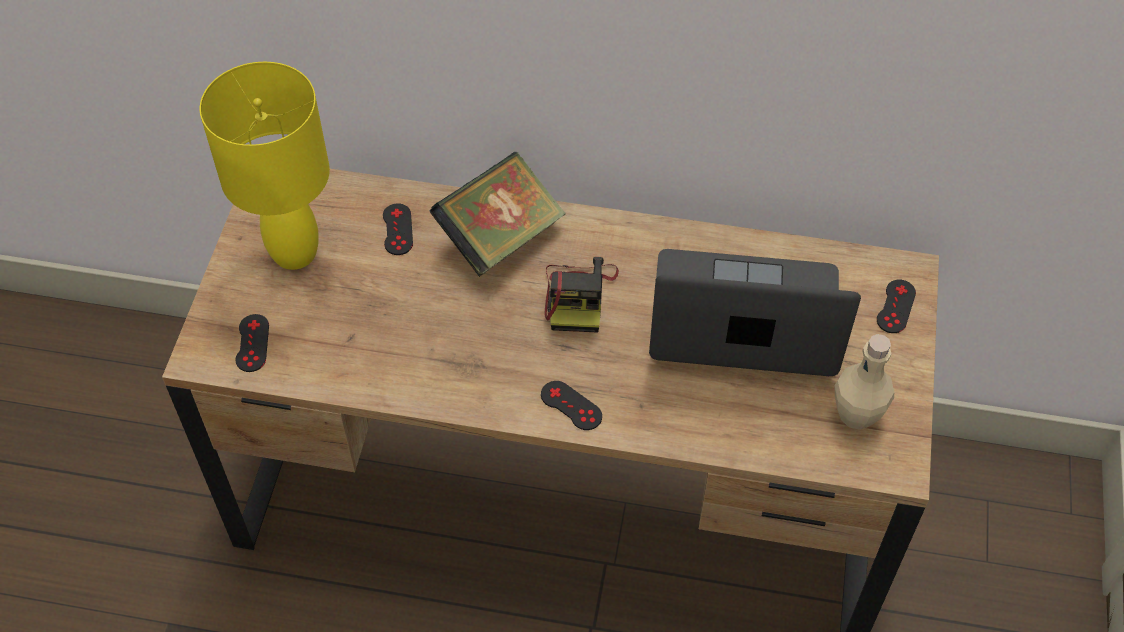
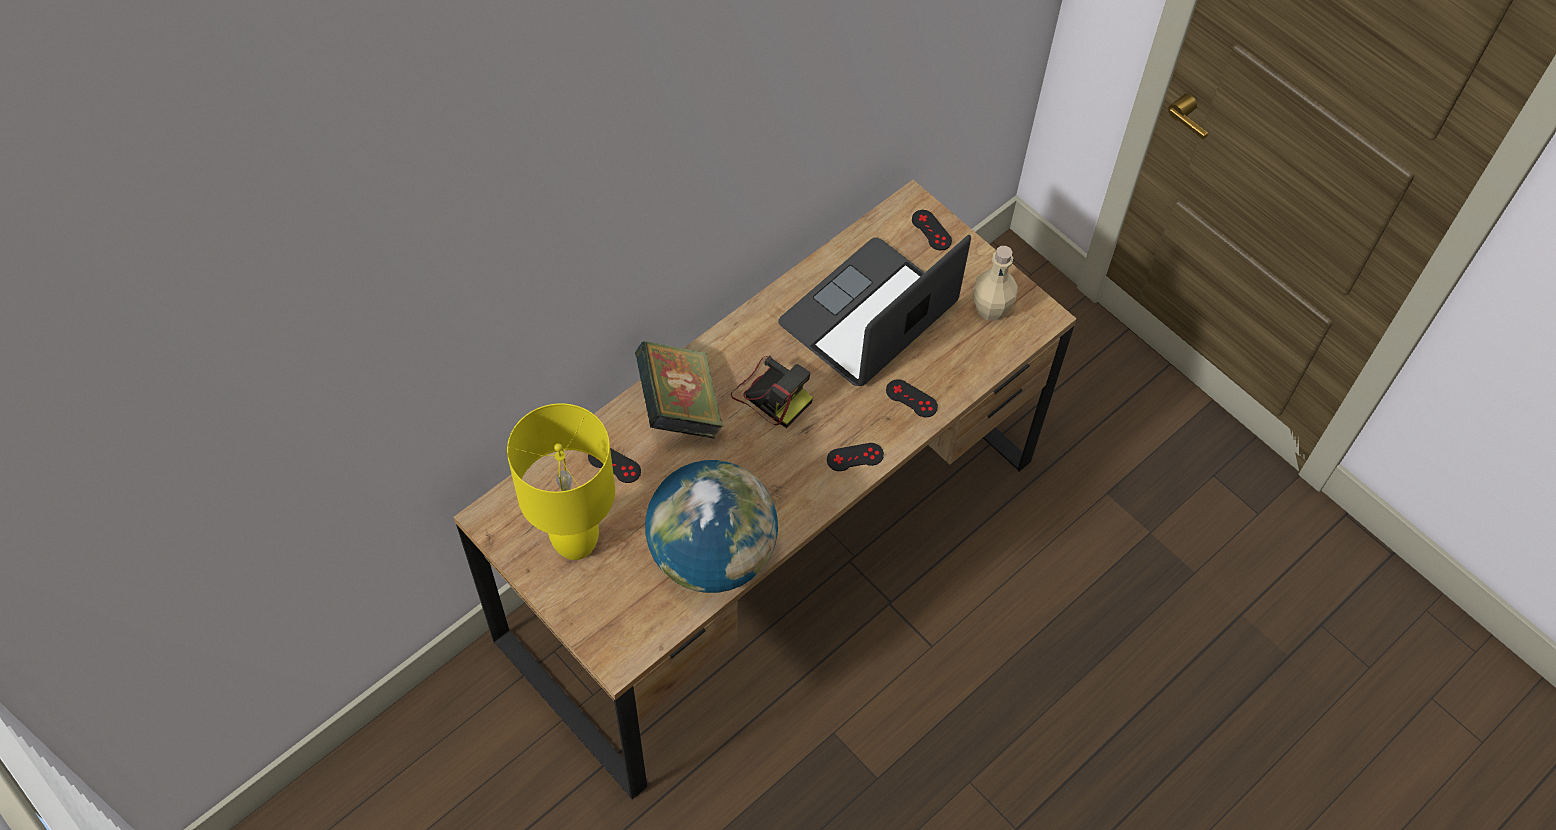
camera: 55 degrees left, 5 degrees up
(252, 343) = (635, 618): black game controller -> black game controller (911, 398)
(365, 359) = (712, 554): none -> globe

